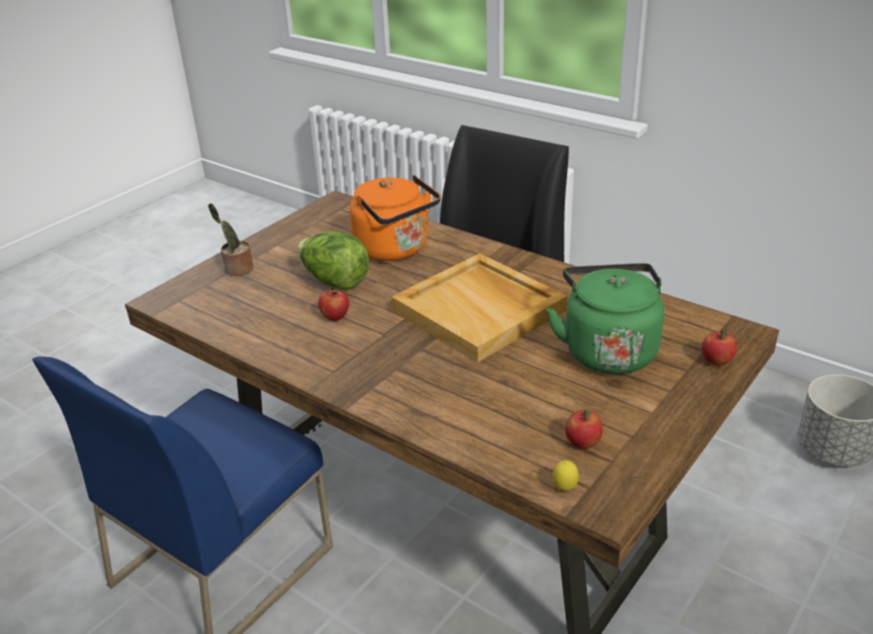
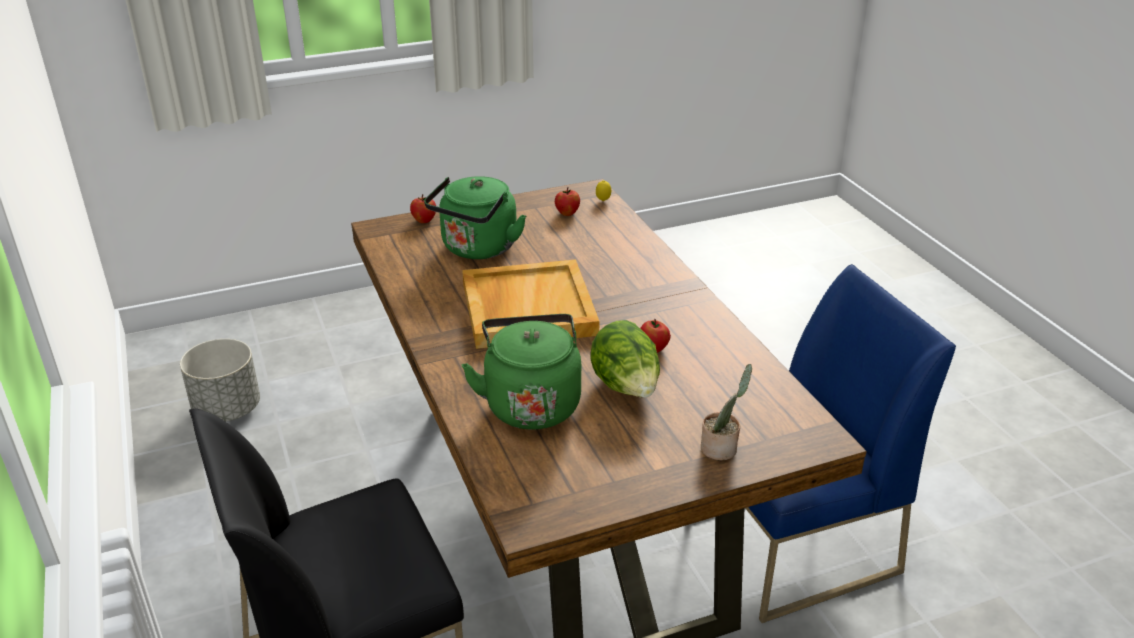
camera: 150 degrees left, 0 degrees up
(395, 250) = (531, 403): orange kettle -> green kettle

